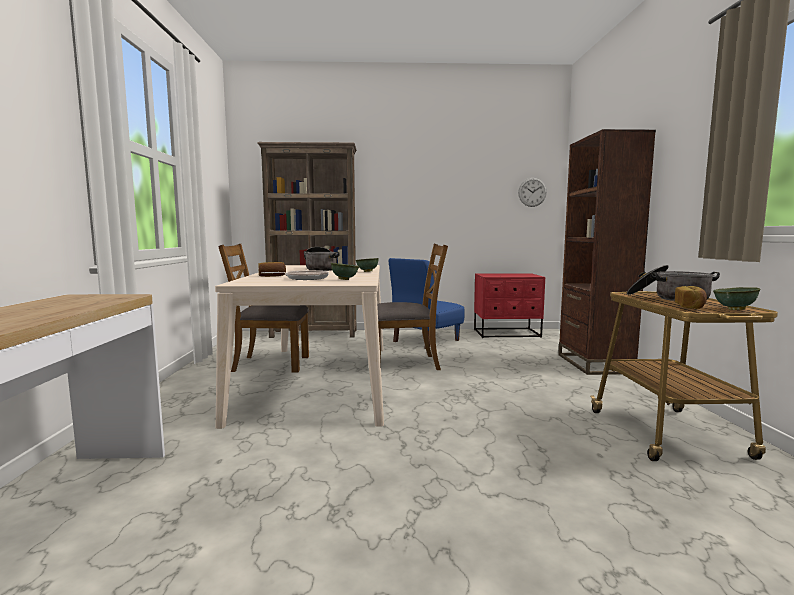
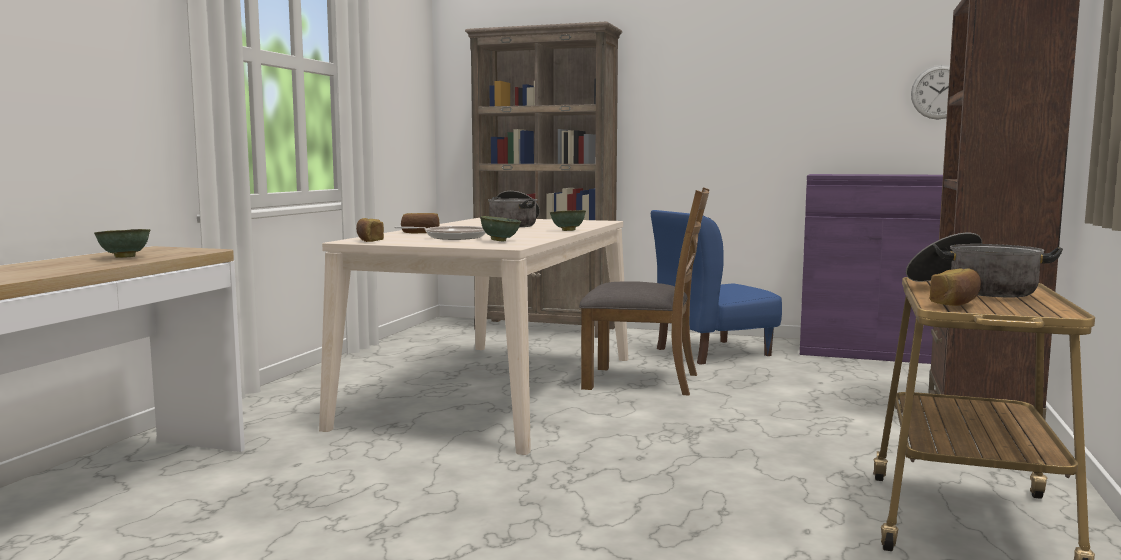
camera: 20 degrees right, 0 degrees up
(249, 283) = (369, 240): none -> bread
(270, 364) = (447, 364): brown chair -> none
(507, 333) = (874, 352): red nightstand -> purple cabinet
(735, 309) = (1032, 311): green bowl -> green bowl (123, 258)

